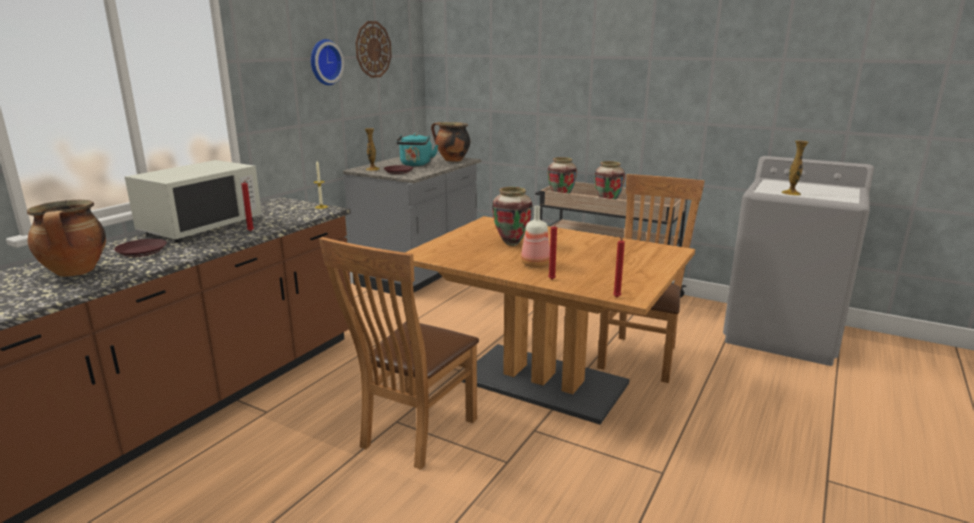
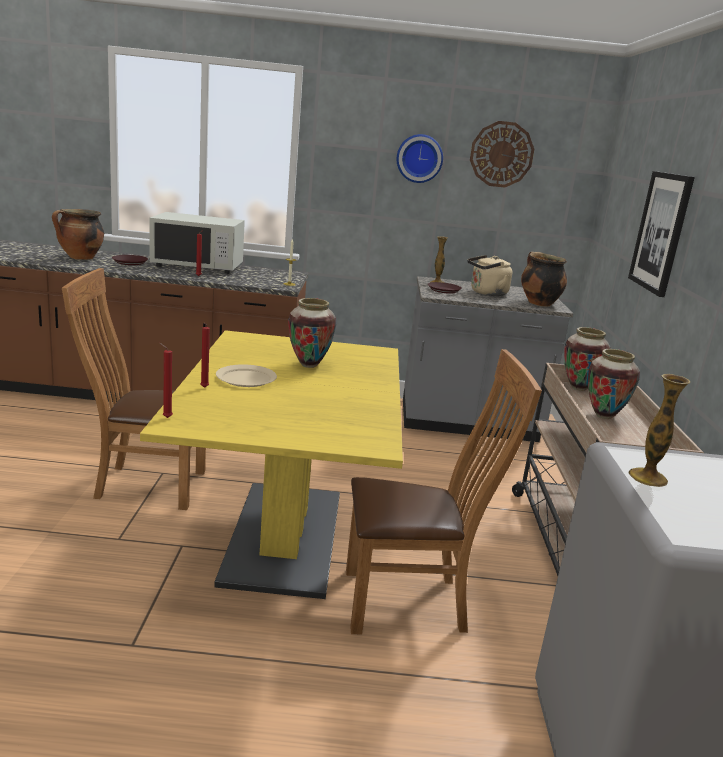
camera: 60 degrees right, 0 degrees up
(416, 165) = (486, 293): turquoise kettle -> beige kettle
(535, 265) = (245, 378): bottle -> beige plate
(543, 382) = (284, 536): brown dining table -> yellow dining table
(552, 87) = (661, 232): none -> picture

